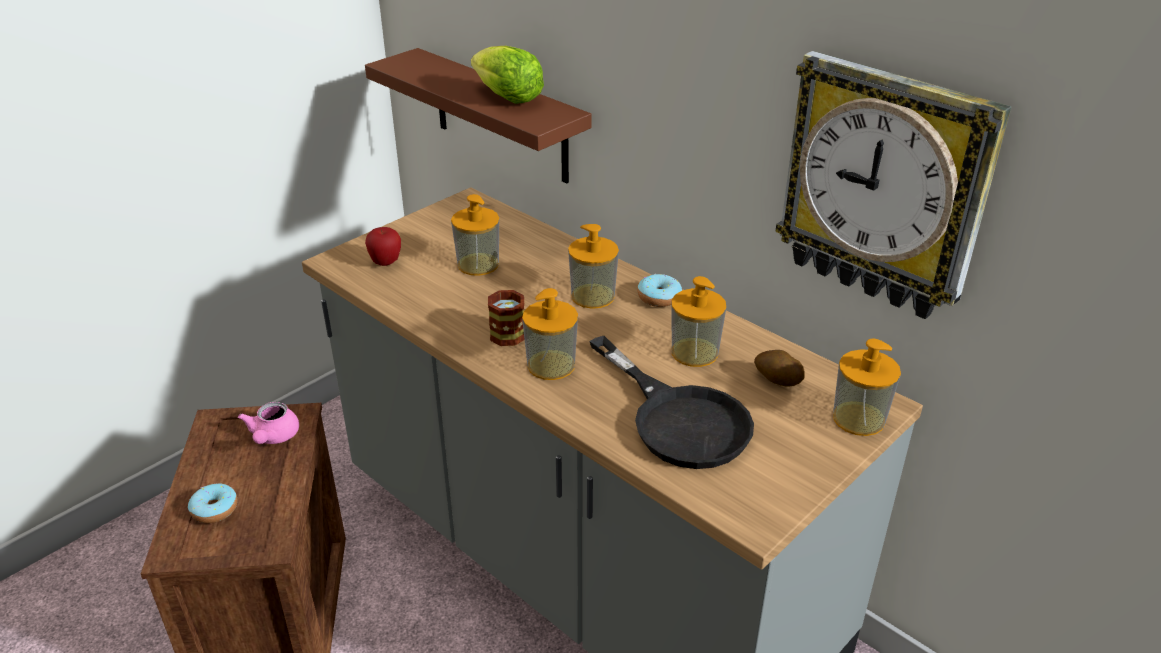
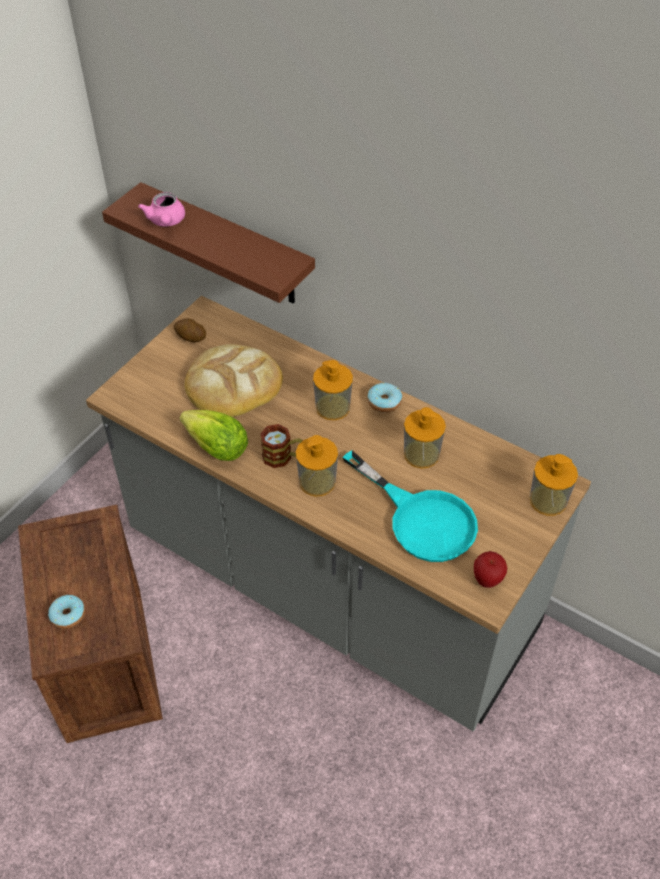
camera: 10 degrees left, 15 degrees up
(273, 437) = (90, 543): pink teapot -> pink teapot (166, 222)
(385, 263) = (156, 392): apple -> apple (487, 580)
(478, 264) = (233, 384): soap dispenser -> bread
(508, 98) = (241, 246): lettuce -> lettuce (217, 448)
(679, 418) = (421, 519): black frying pan -> turquoise frying pan
(777, 380) = (486, 472): potato -> potato (190, 337)
(884, 187) = (561, 343): wall clock -> none

